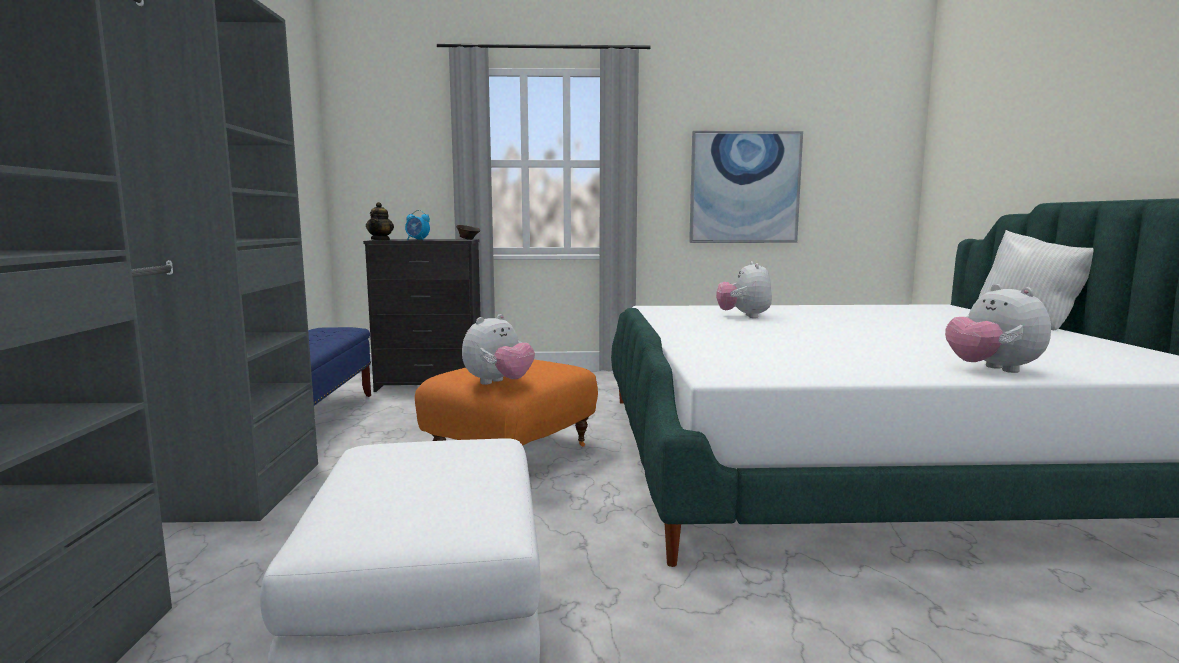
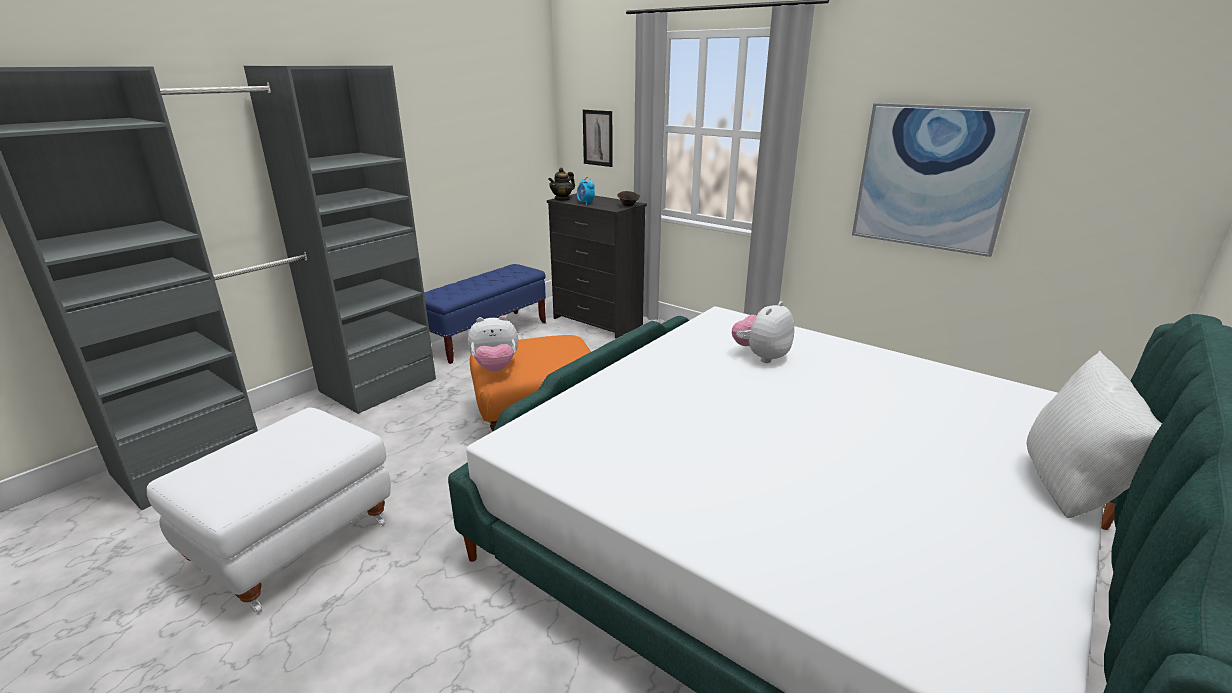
camera: 40 degrees right, 15 degrees up
(393, 179) = (598, 138): none -> picture
(992, 370) = (733, 542): plush toy -> none

